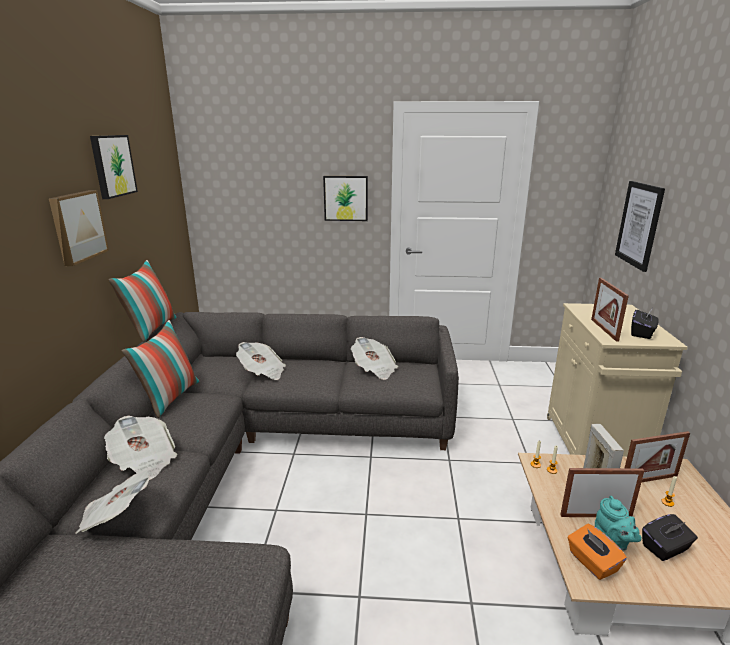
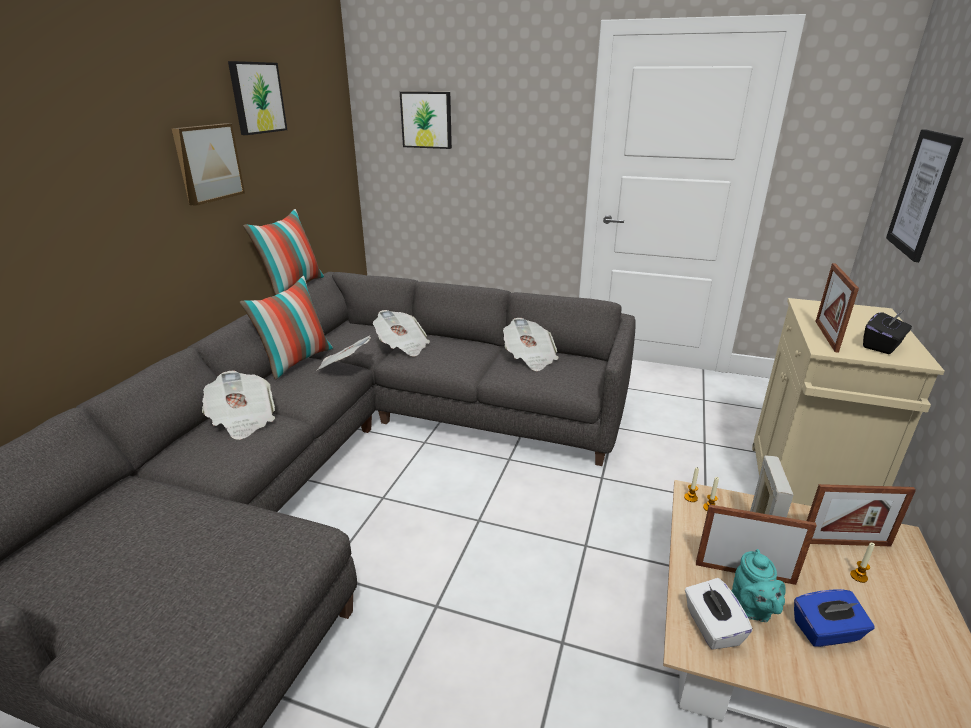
camera: 15 degrees right, 5 degrees up
(116, 516) = (194, 469): newspaper -> newspaper (344, 366)
(346, 198) = (534, 148): picture -> picture (427, 120)
(592, 562) = (711, 627): orange tissue box -> white tissue box
(665, 548) = (826, 632): black tissue box -> blue tissue box

